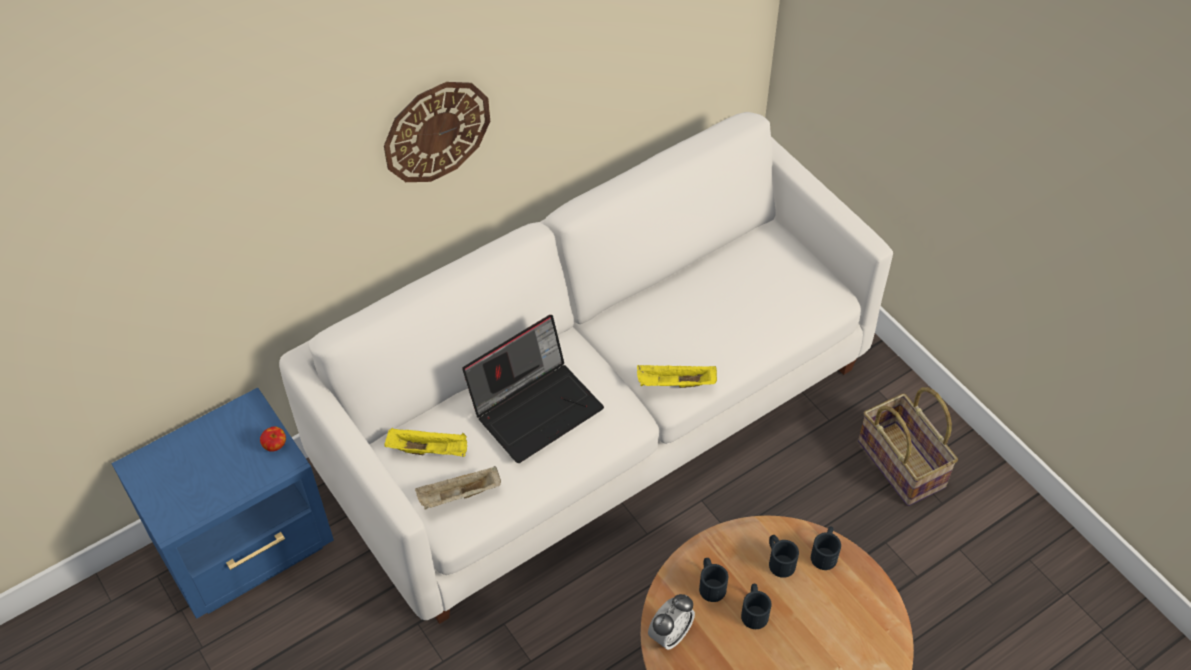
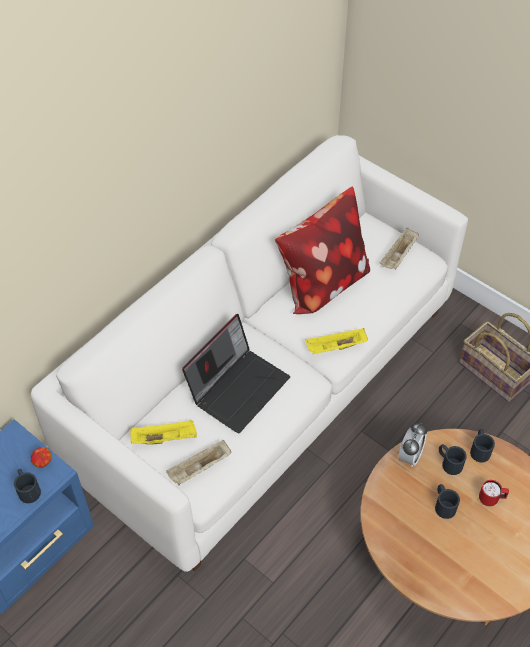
camera: 15 degrees left, 0 degrees up
(436, 131) = (128, 186): wall clock -> none
(670, 635) = (388, 538): alarm clock -> alarm clock (410, 456)
(685, 299) = (322, 283): none -> pillow
(710, 584) = (405, 492): black mug -> black mug (28, 489)
(795, 284) = (398, 256): none -> beige tray
(818, 618) = (491, 499): none -> red mug

